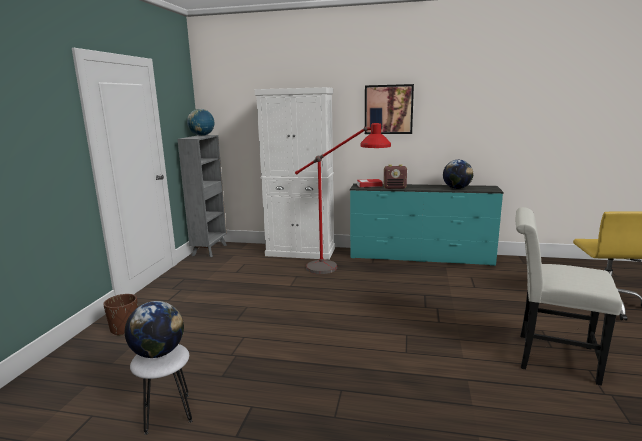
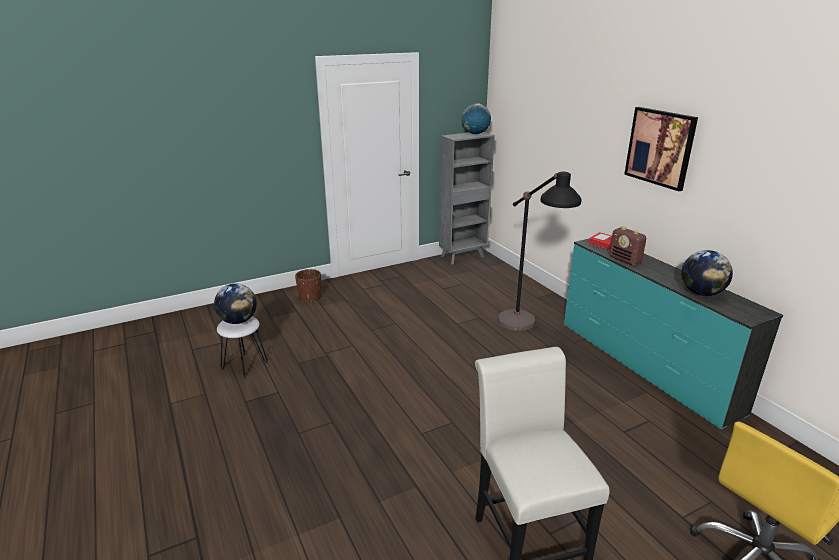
camera: 50 degrees right, 10 degrees up
(301, 252) = (531, 295): white cabinet -> none
(341, 271) = (526, 334): red floor lamp -> black floor lamp

